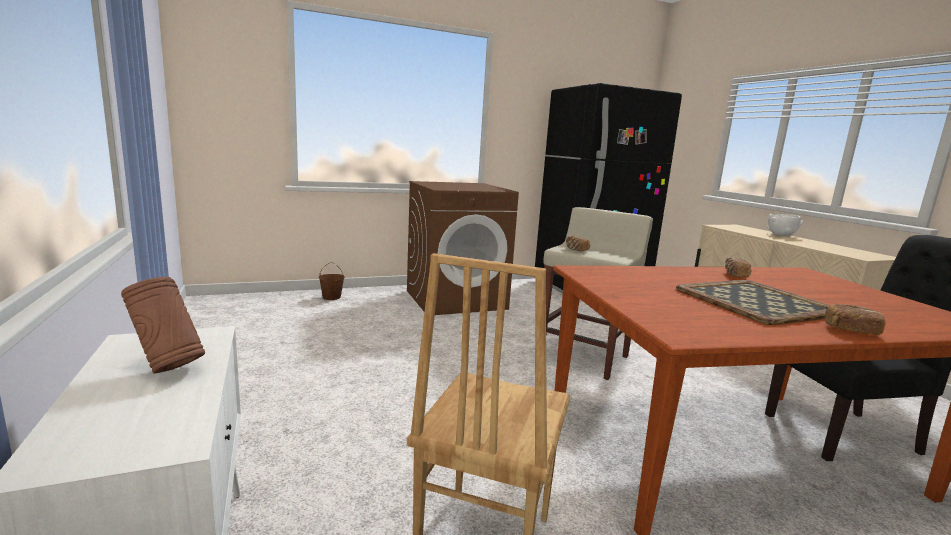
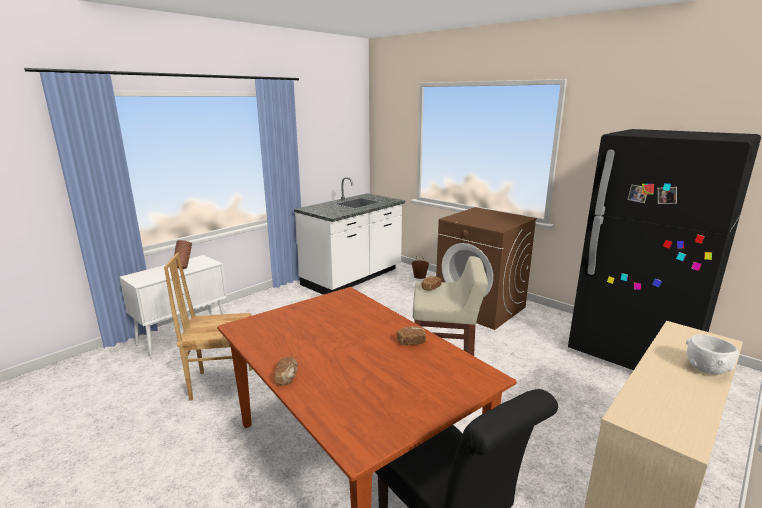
camera: 65 degrees right, 5 degrees up
(251, 328) = (353, 277): none -> white counter
(757, 302) = (329, 348): tray -> none

